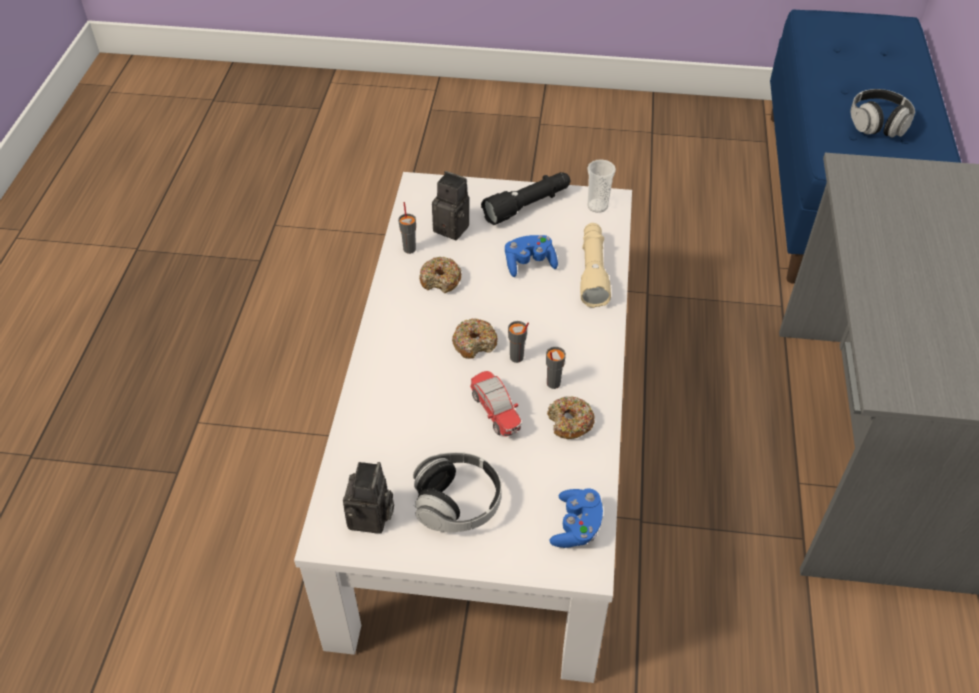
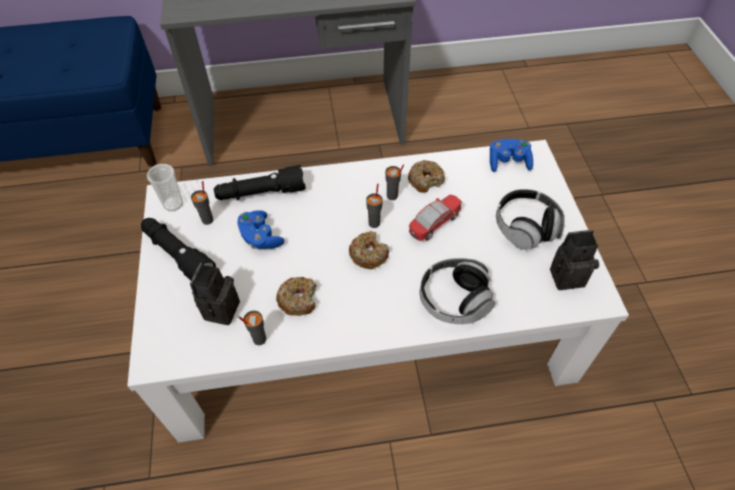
camera: 105 degrees left, 5 degrees up
(567, 228) = (208, 220): none -> grey cup
(593, 271) = (261, 193): beige flashlight -> black flashlight
(877, 124) = (52, 54): headphones -> headphones (454, 300)

